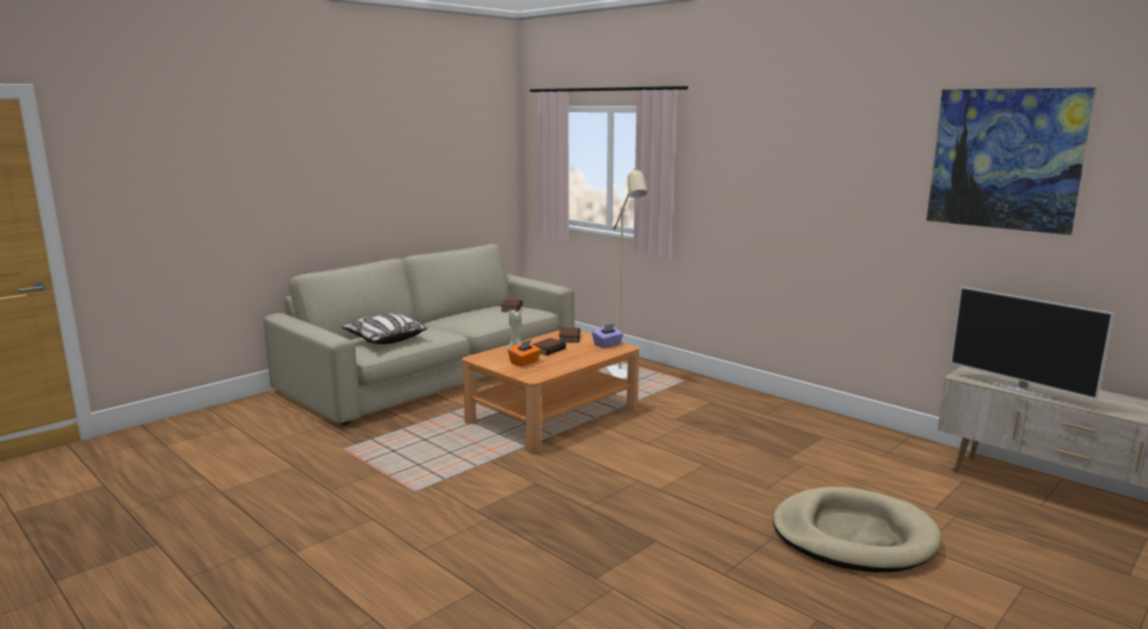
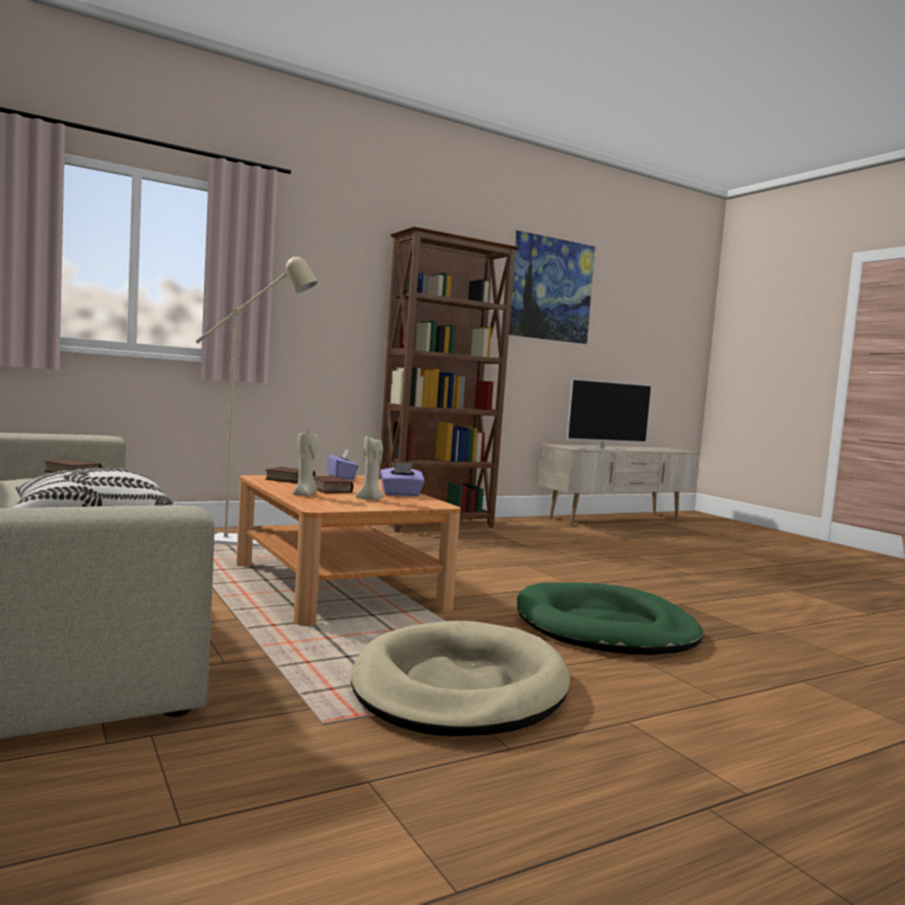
camera: 75 degrees left, 10 degrees down
(525, 362) = (370, 499): orange tissue box -> beige candle
(544, 507) = (605, 628): none -> green dog bed
(561, 365) = (401, 494): none -> purple tissue box
(801, 415) = (437, 525): none -> brown bookcase
(853, 536) = (667, 560): beige dog bed -> beige dog bed (459, 687)

